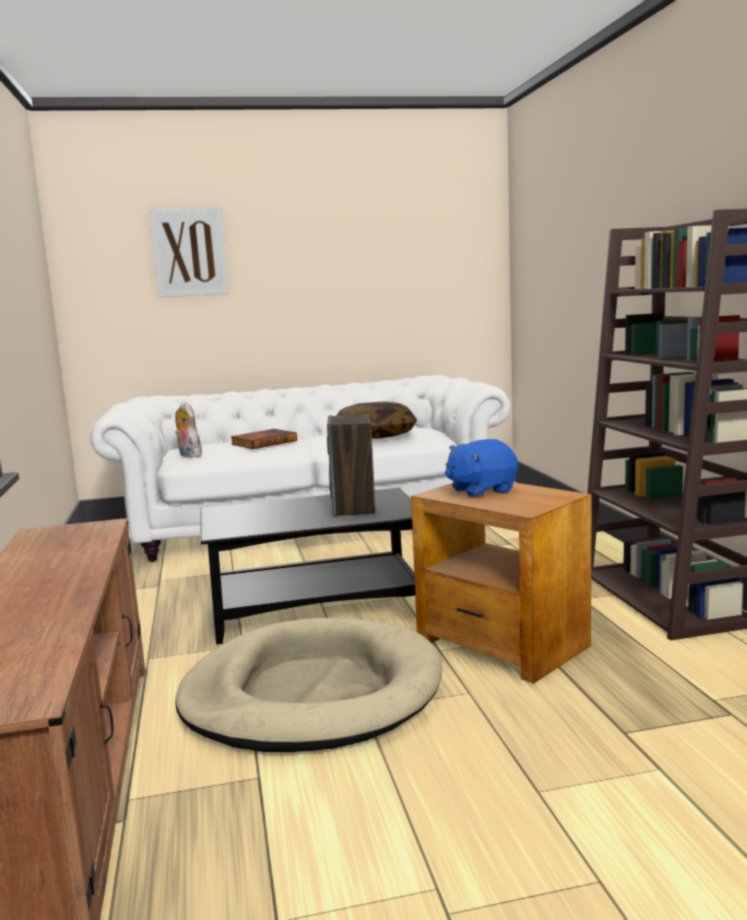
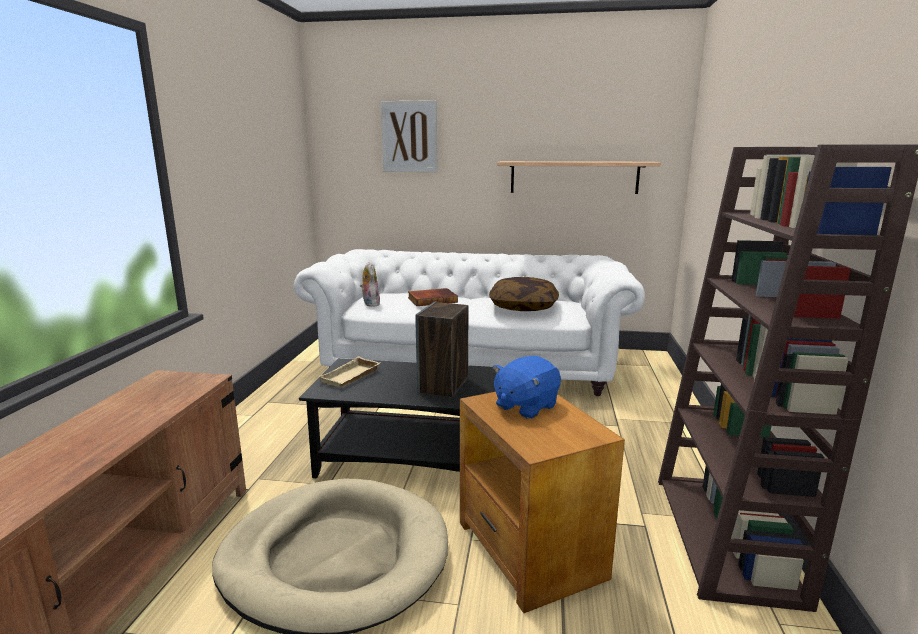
camera: 20 degrees right, 5 degrees up
(240, 518) = (351, 377): none -> beige tray
(391, 291) = (574, 177): none -> shelf
(481, 490) = (525, 406): blue plush toy -> blue plush toy turned 45 degrees counterclockwise

